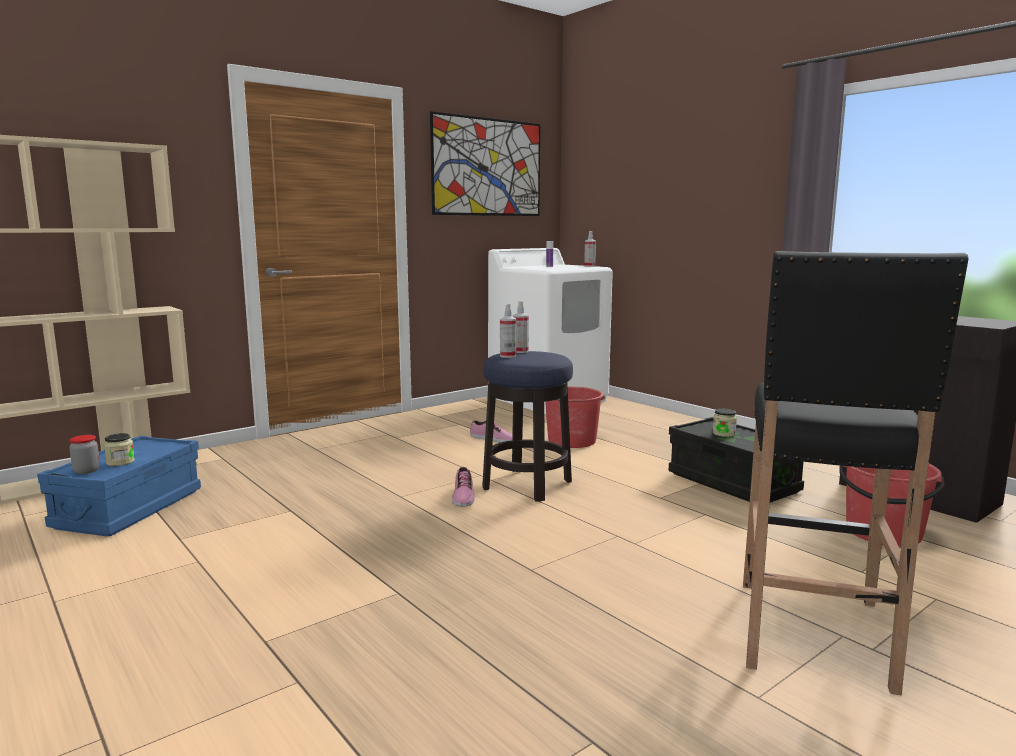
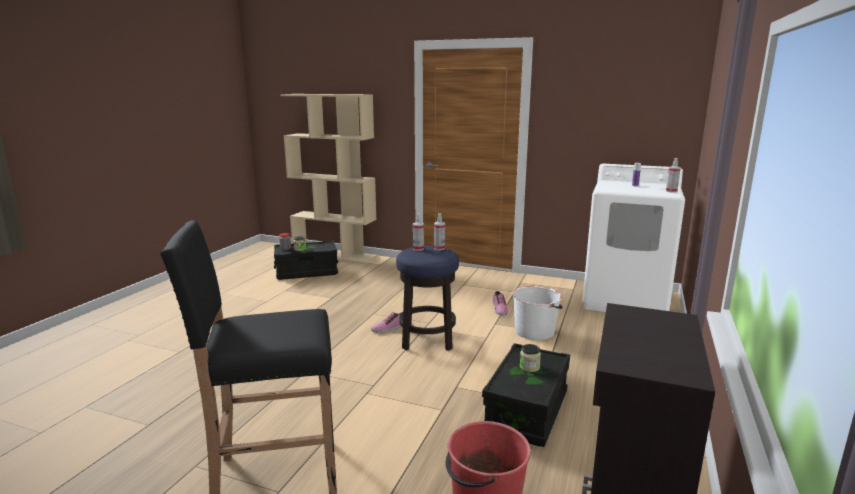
camera: 60 degrees right, 5 degrees up
(129, 509) = (306, 272): blue storage box -> black storage box
(488, 167) = (612, 93): picture -> none
(571, 441) = (535, 331): red bucket -> white bucket

